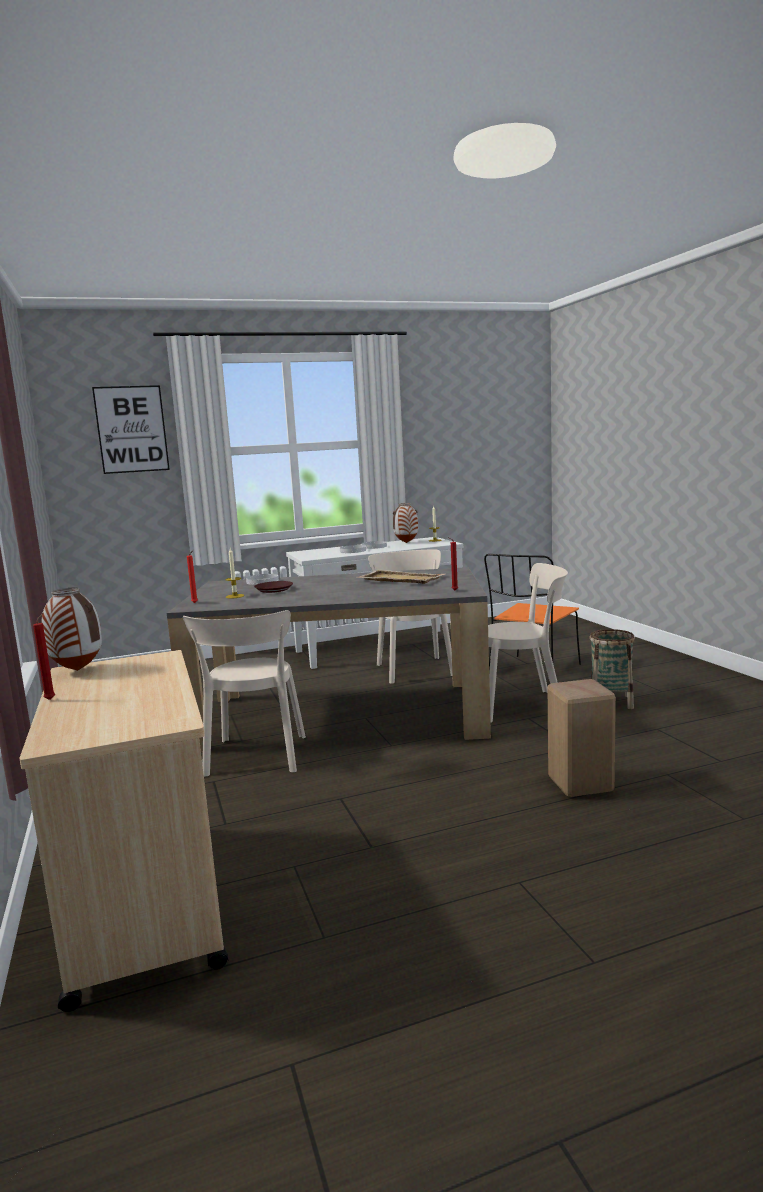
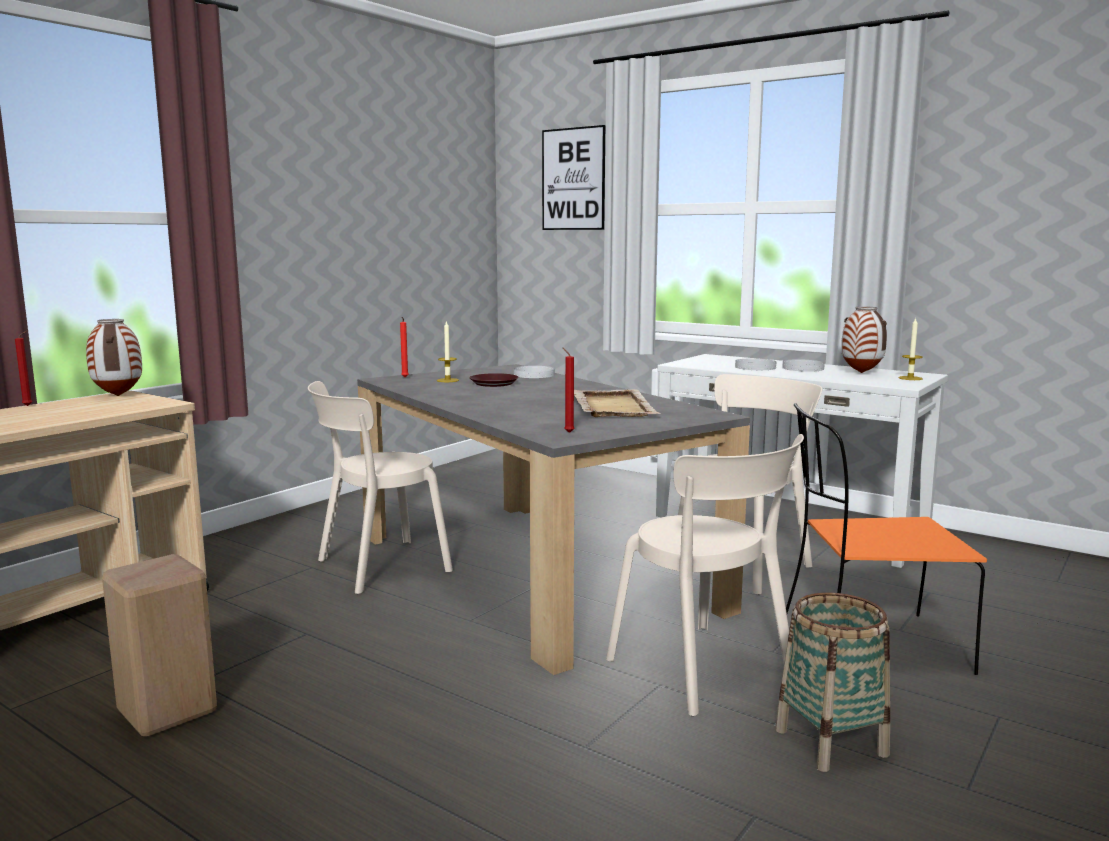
camera: 55 degrees right, 0 degrees up
(579, 785) = (444, 782): beige stool -> beige stool (164, 711)

